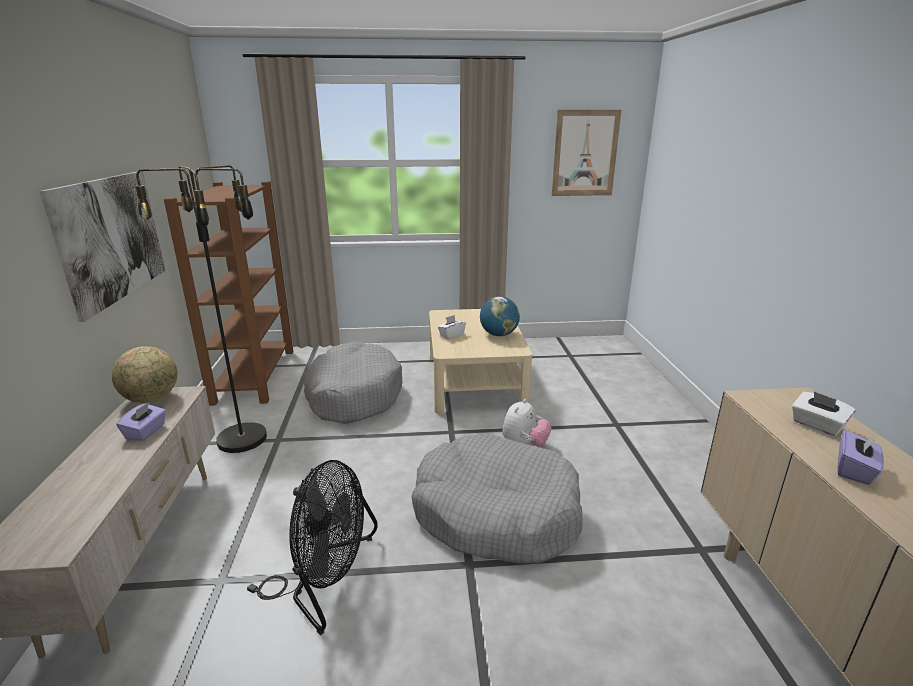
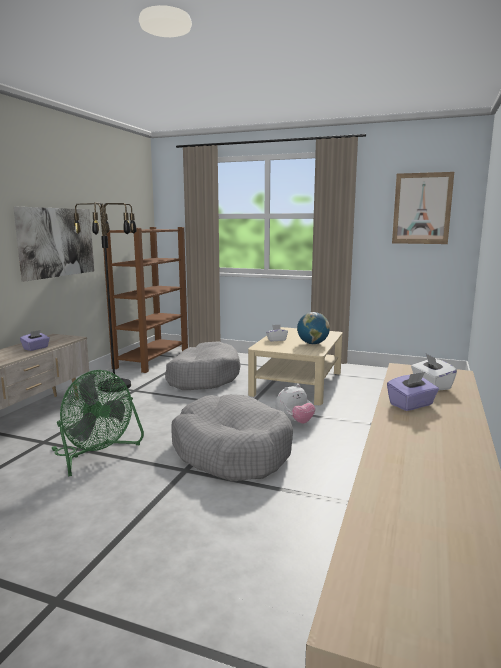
camera: 25 degrees right, 10 degrees down
(152, 399) = (54, 338): globe -> none
(323, 580) = (94, 455): black fan -> green fan

